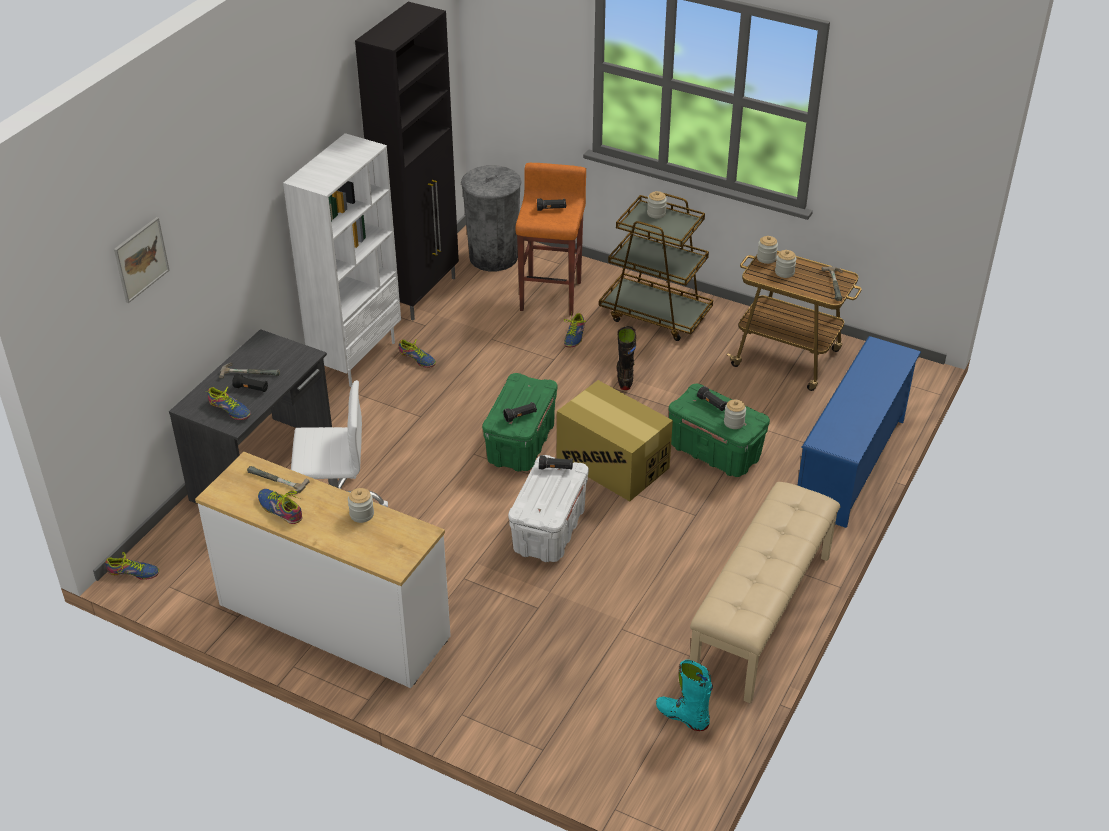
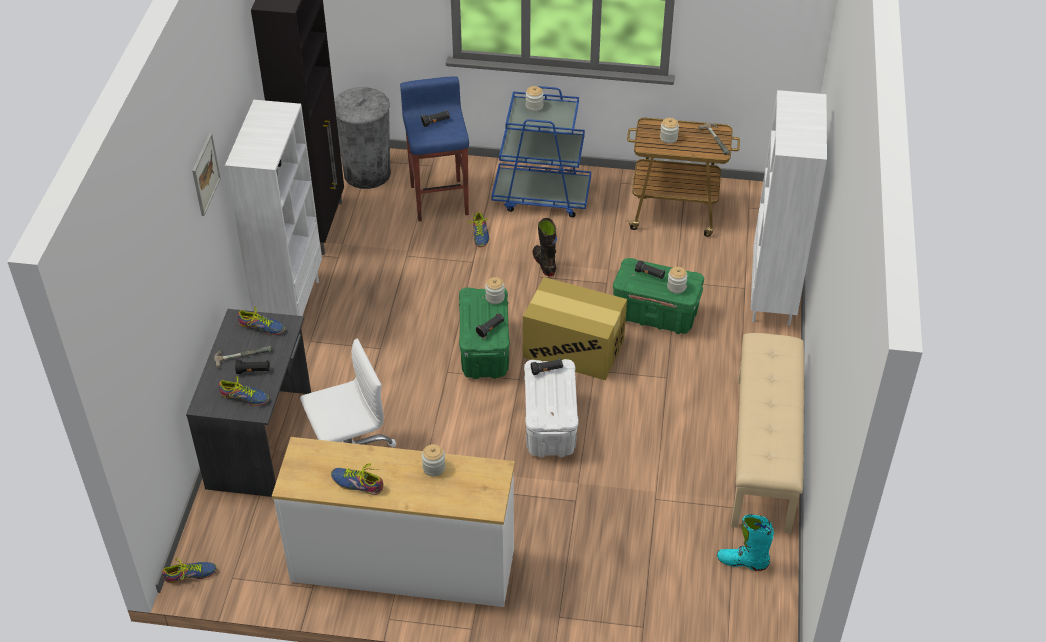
camera: 20 degrees left, 5 degrees up
(141, 259) = (153, 282): picture -> picture (205, 174)
(274, 482) = (337, 459): hammer -> none
(417, 358) = (348, 292): shoe -> shoe (262, 327)
(552, 295) = (440, 199): orange stool -> blue stool
(655, 315) = (542, 196): brown cart -> blue cart
(766, 258) = (647, 128): jar -> jar (495, 298)
(852, 465) = (773, 297): blue shoe rack -> white bookcase

